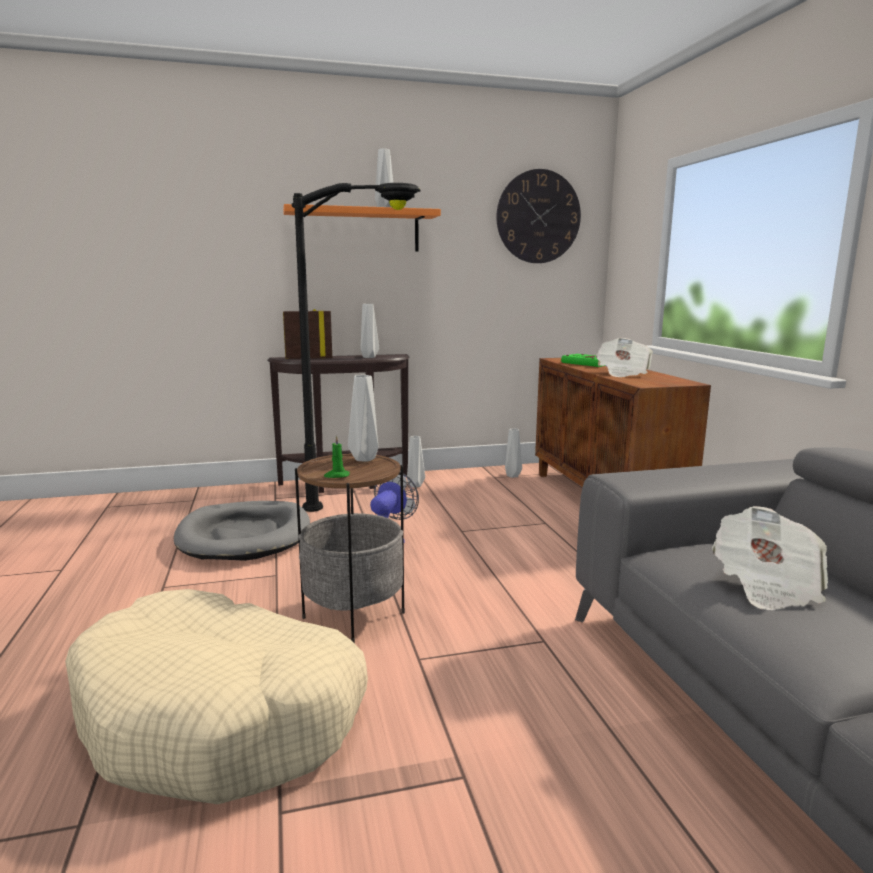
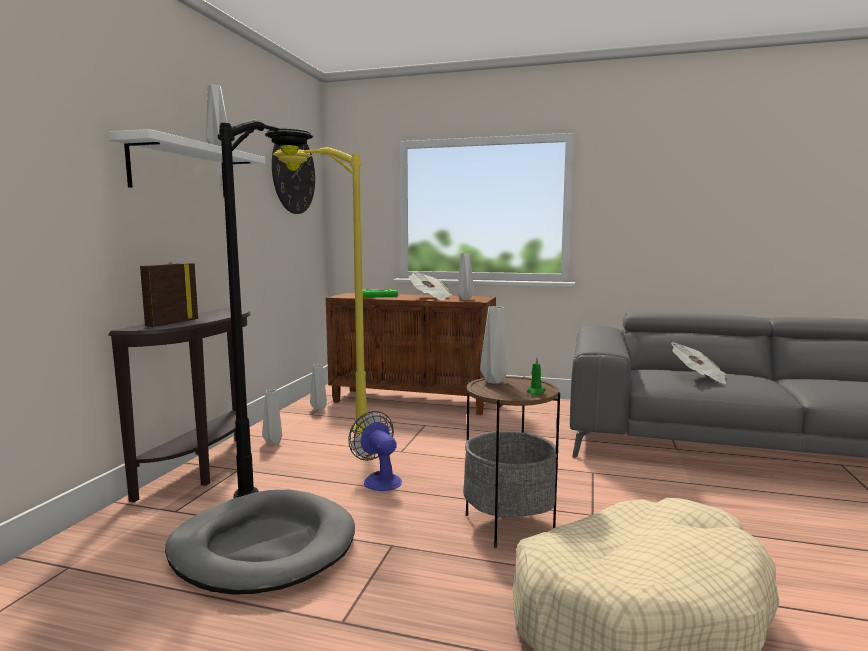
camera: 60 degrees left, 5 degrees down
(360, 230) = (180, 170): orange shelf -> white shelf
(368, 357) = (222, 313): grey vase -> grey vase (465, 299)
(484, 484) = (318, 421): none -> yellow floor lamp

